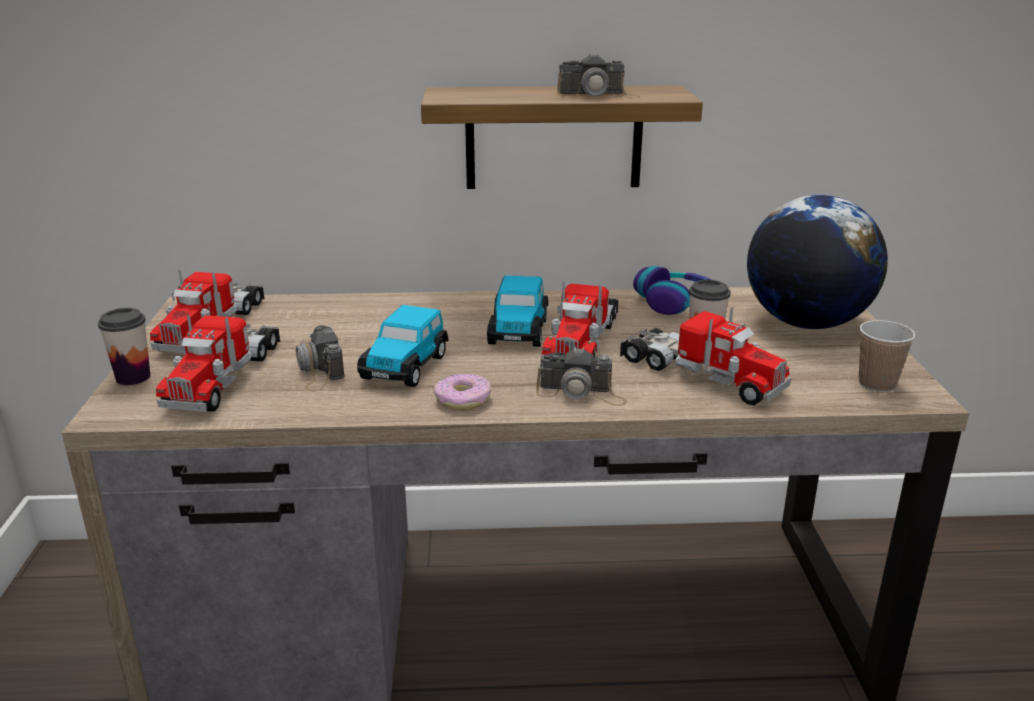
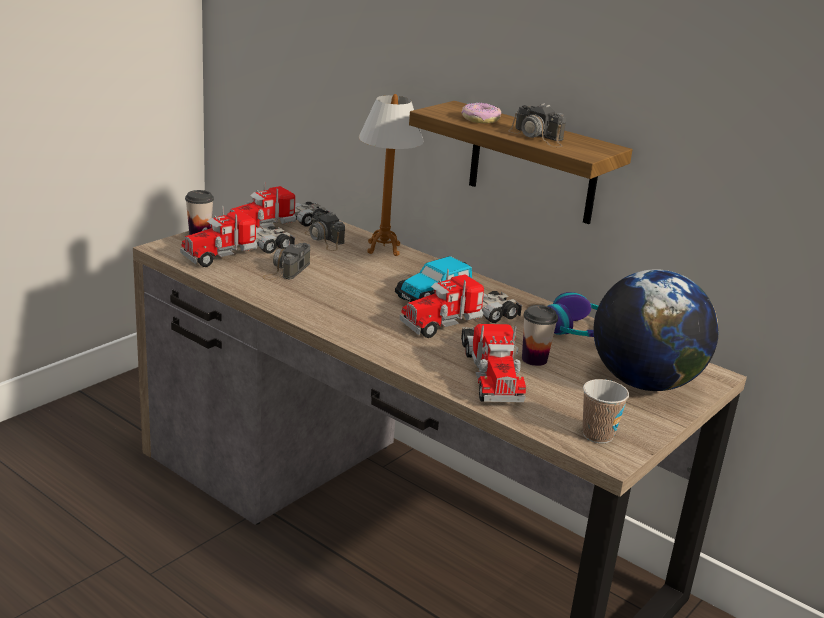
camera: 40 degrees right, 0 degrees up
(374, 304) = (383, 249): none -> table lamp
(405, 366) = (332, 288): toy car -> none
(463, 400) = (326, 318): donut -> donut (480, 119)
(581, 393) = (395, 346): camera -> camera (325, 240)

